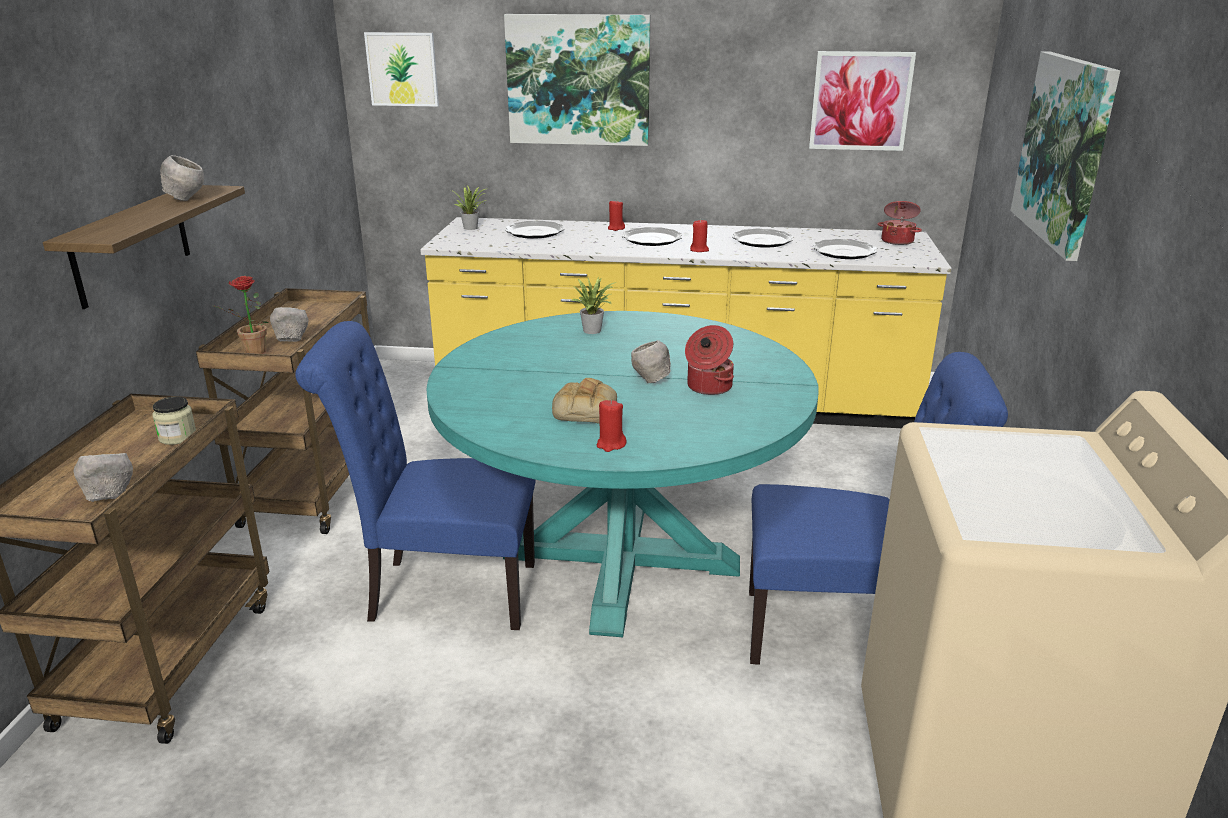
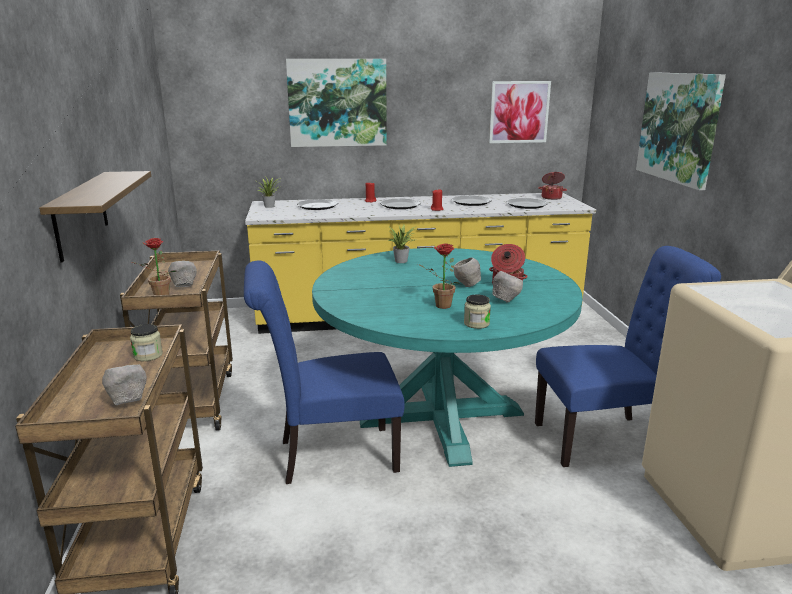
camera: 15 degrees left, 5 degrees down
(186, 200) = (119, 179): grey bowl -> grey bowl (505, 301)
(402, 69) = (210, 98): picture -> none
(584, 409) = (439, 306): bread -> potted plant
(610, 444) = (476, 324): red candle -> jar

